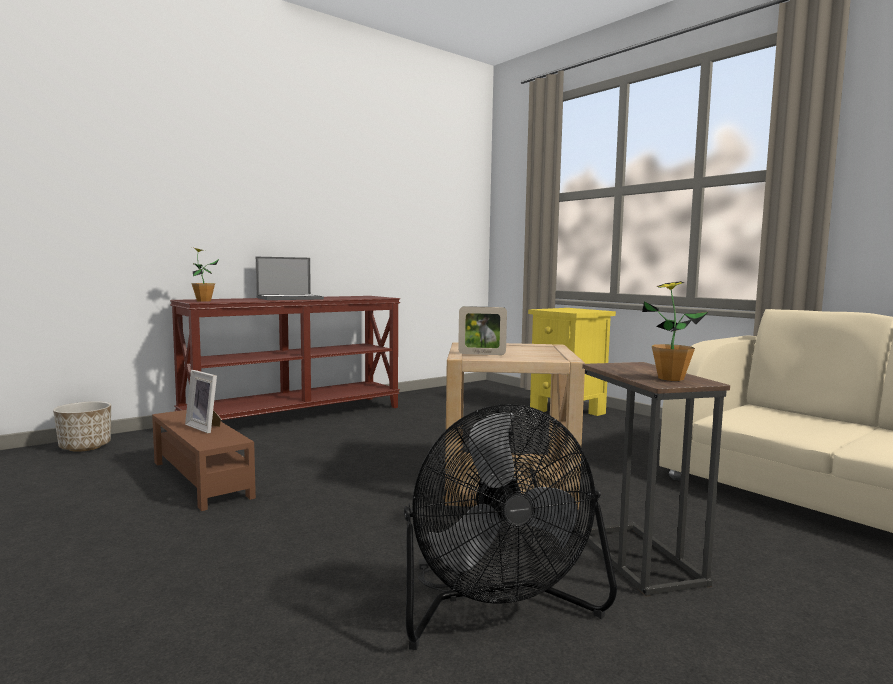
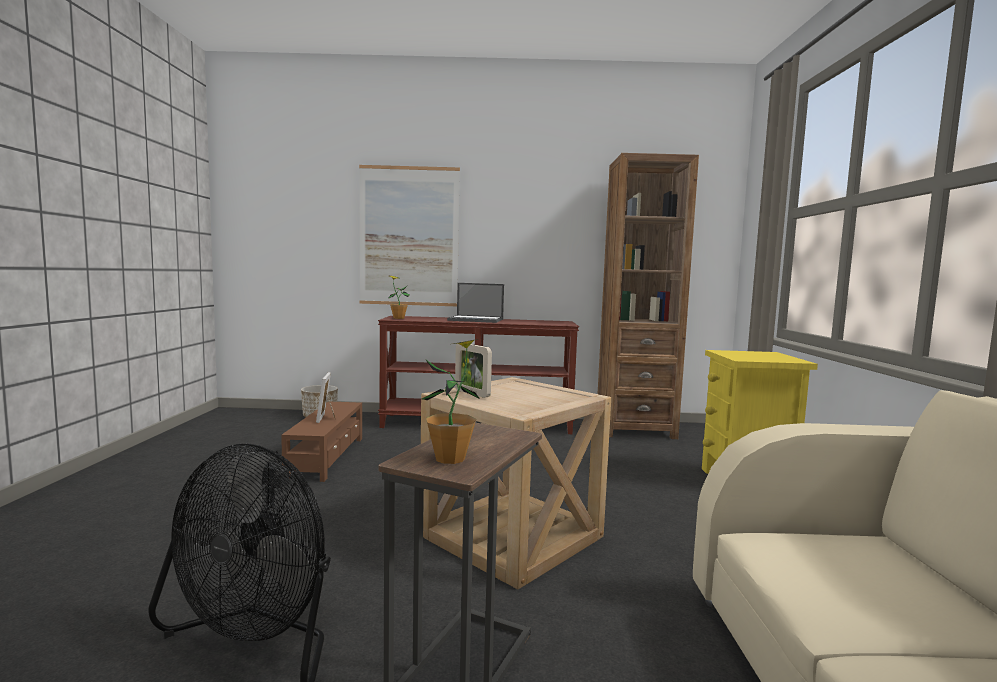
camera: 40 degrees right, 0 degrees up
(187, 199) = (409, 236): none -> picture
(436, 394) = (634, 429): none -> brown bookcase

